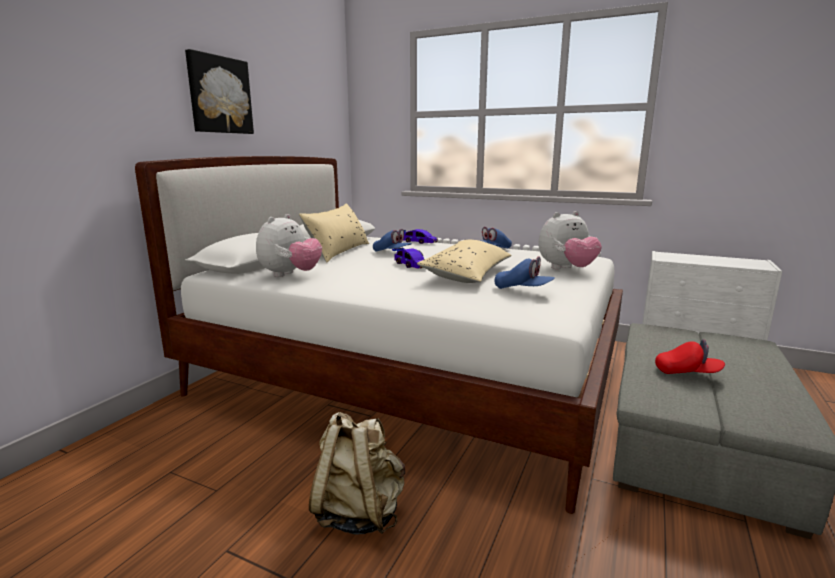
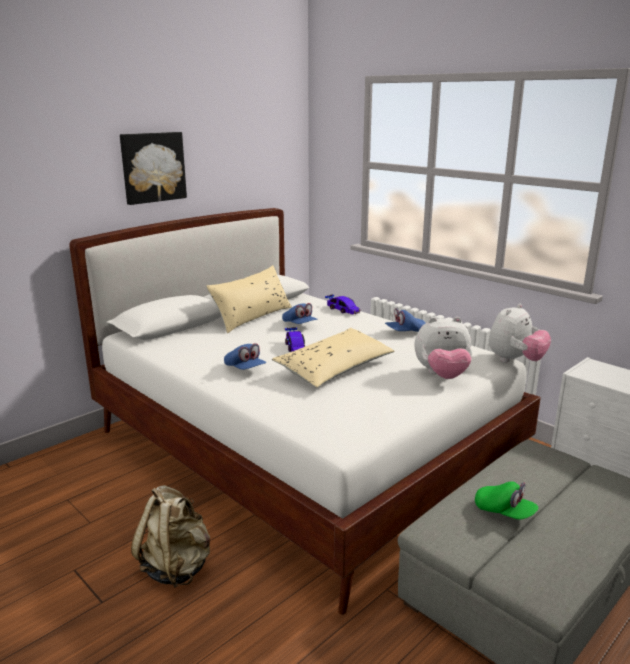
camera: 20 degrees right, 5 degrees up
(290, 275) = (182, 347): plush toy -> plush toy (515, 361)
(523, 290) = (354, 401): blue cap -> blue cap (245, 369)
(687, 373) = (504, 512): red cap -> green cap

